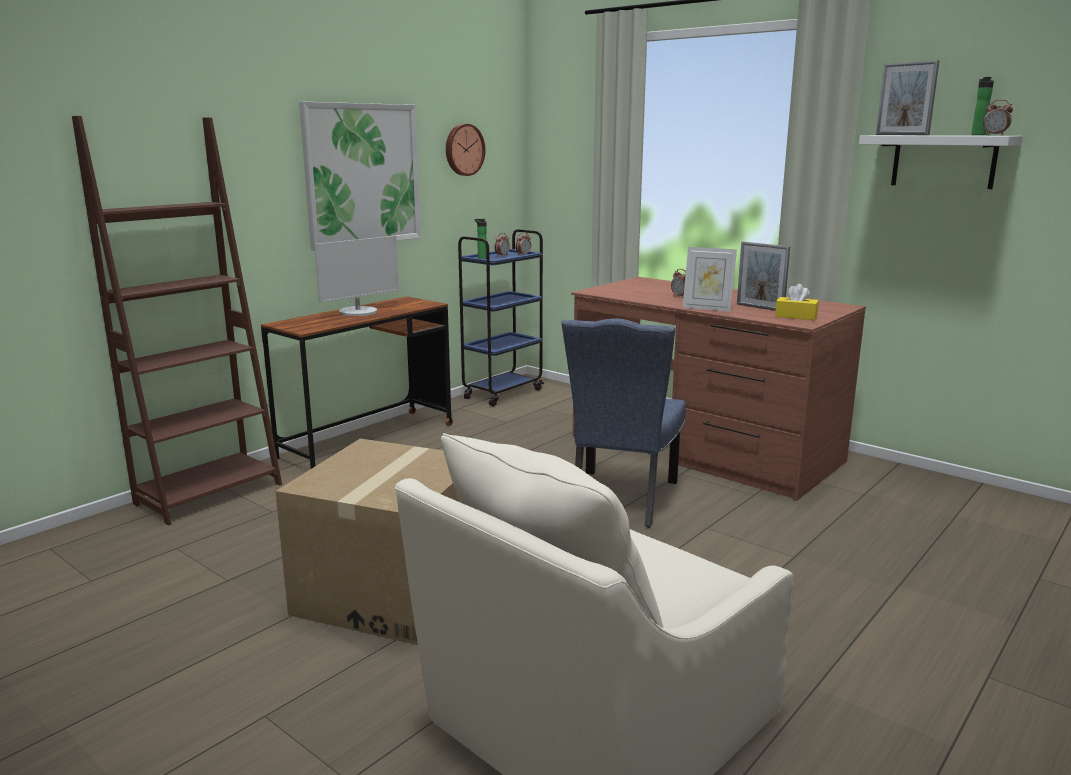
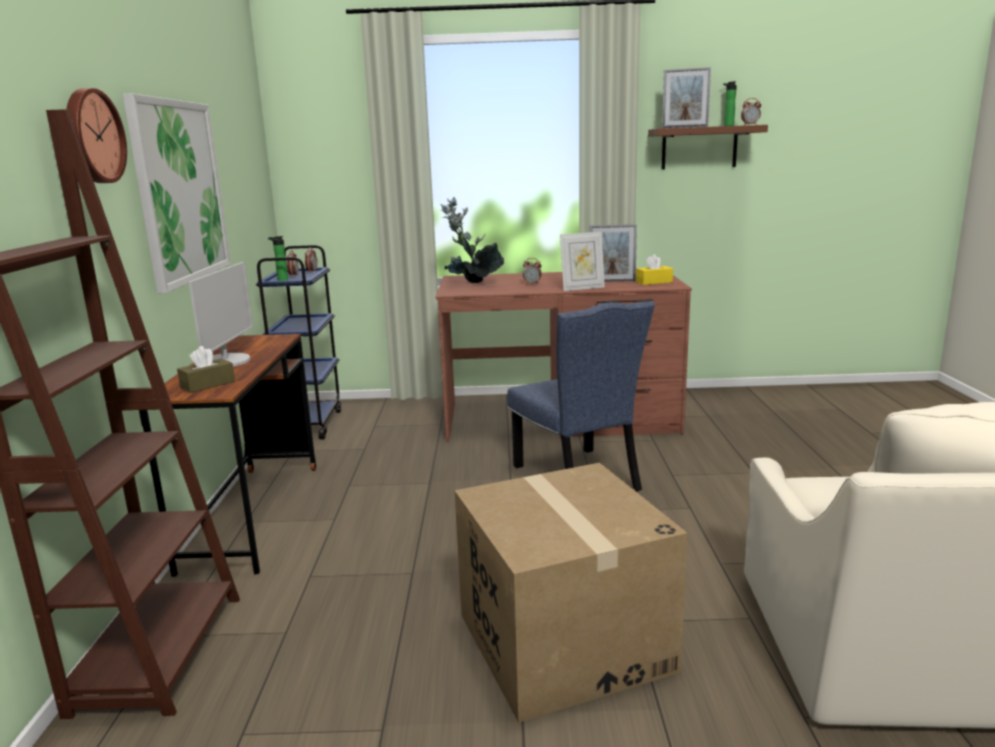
camera: 40 degrees left, 0 degrees up
(312, 323) = (208, 384): none -> brown tissue box
(463, 149) = (237, 160): wall clock -> wall clock (92, 136)
(629, 288) = (471, 285): none -> potted plant
(943, 161) = (699, 148): white shelf -> brown shelf

